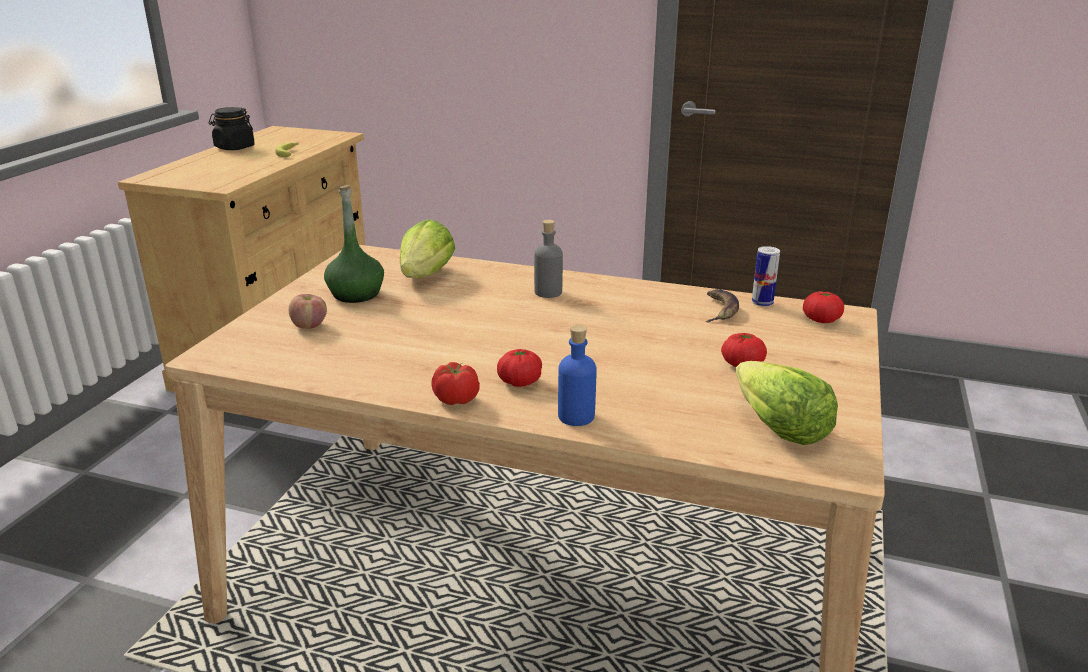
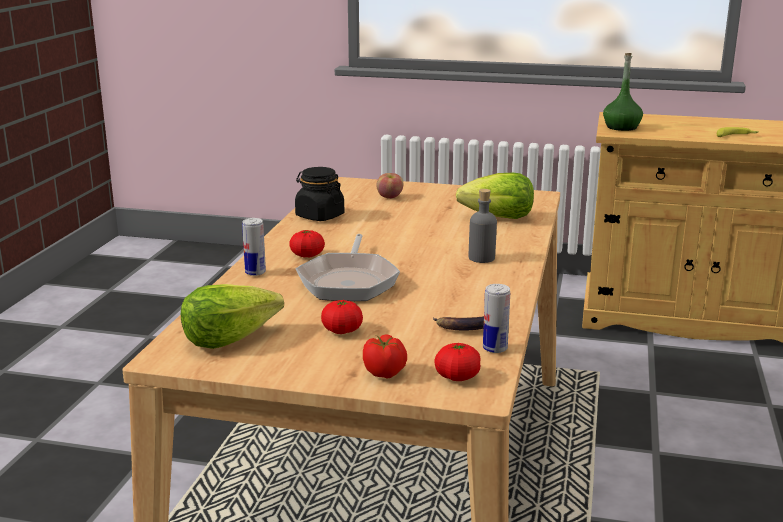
camera: 85 degrees right, 5 degrees down
(234, 147) = (729, 122): black jar -> black jar (319, 216)
(356, 294) = (450, 202): green bottle -> green bottle (621, 127)
(456, 400) = (281, 240): tomato -> tomato (385, 373)
(576, 416) = (255, 272): blue bottle -> can
(609, 358) = (349, 281): none -> frying pan

